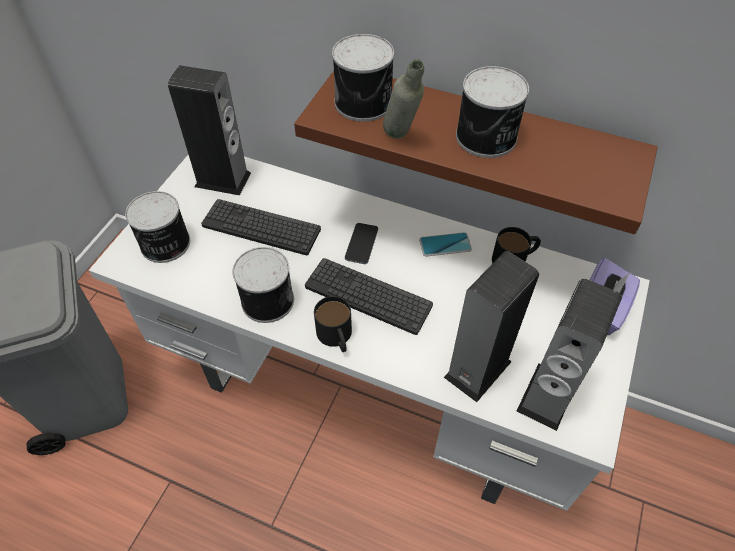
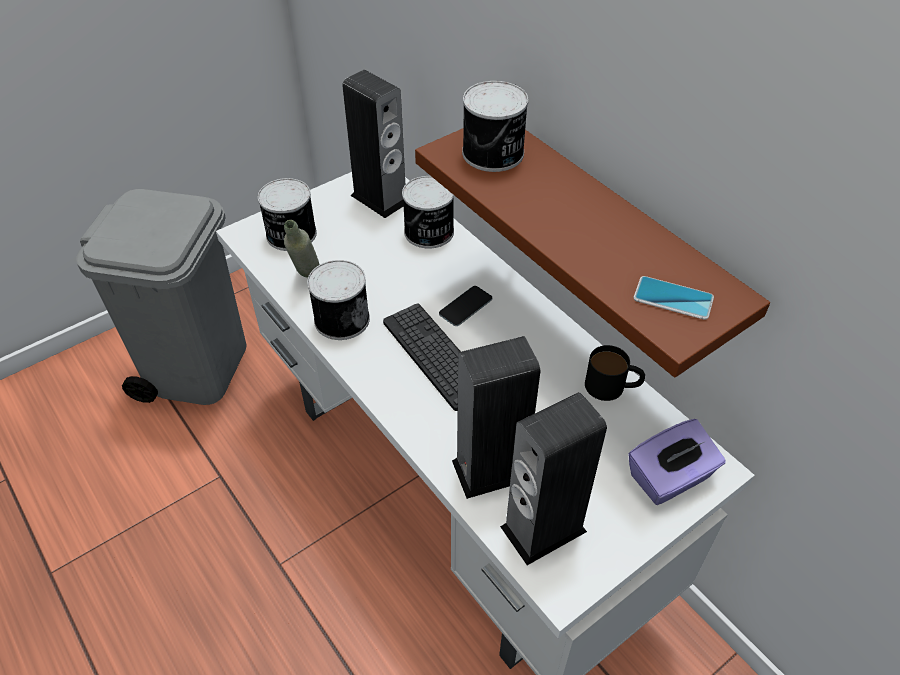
camera: 30 degrees right, 5 degrees down
(261, 227) = (383, 254): keyboard -> none
(336, 337) = (379, 378): black mug -> none
(401, 140) = (500, 198): grey bottle -> grey bottle (306, 279)
(445, 245) = (548, 342): phone -> phone (673, 298)
(487, 138) = (586, 226): can -> can (429, 232)

